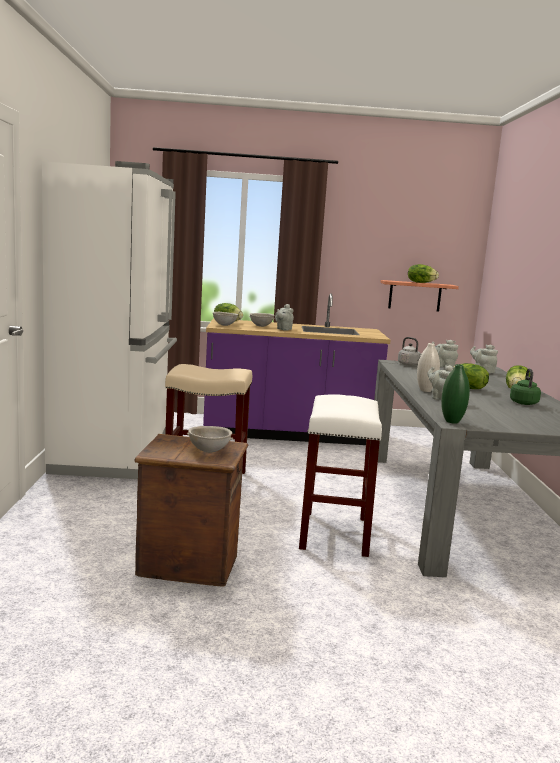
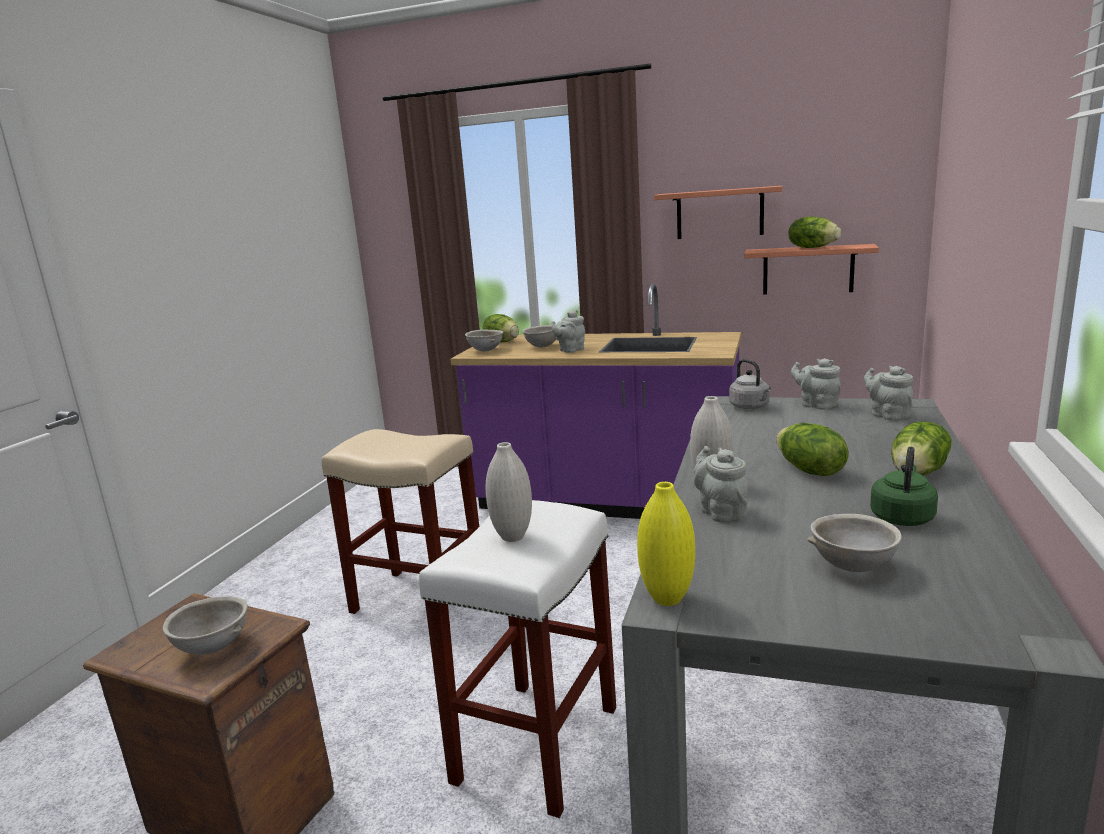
camera: 20 degrees right, 5 degrees up
(116, 453) = (335, 546): white fridge -> none
(345, 406) = (512, 537): none -> white vase
(367, 256) = (719, 213): none -> shelf
(452, 421) = (667, 599): green vase -> yellow vase
(517, 415) = (851, 566): none -> grey bowl

